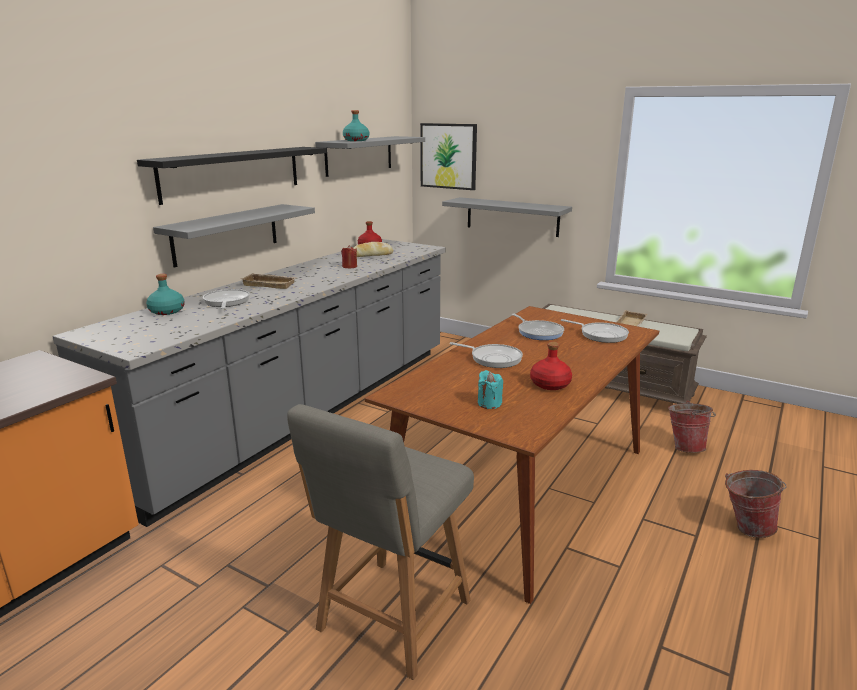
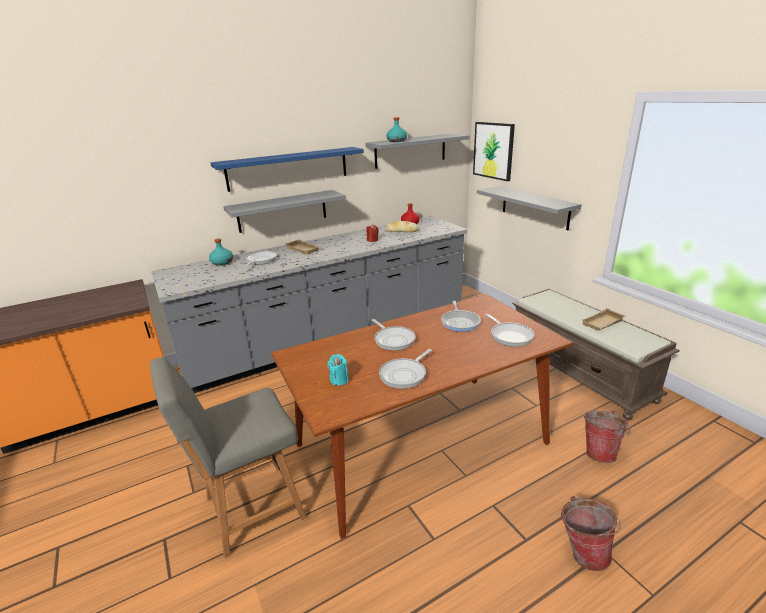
camera: 30 degrees right, 5 degrees up
(233, 173) = (288, 168): black shelf -> blue shelf
(550, 384) = (405, 374): red bottle -> frying pan

